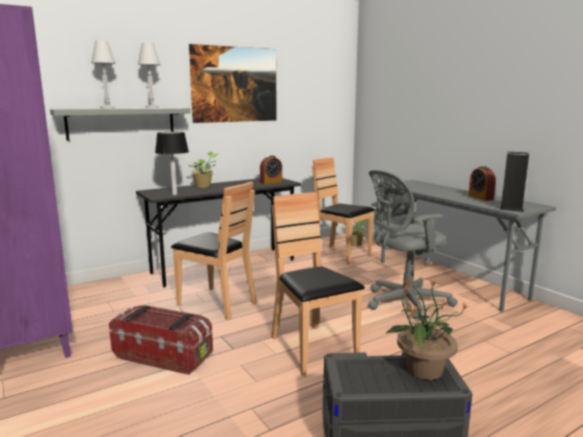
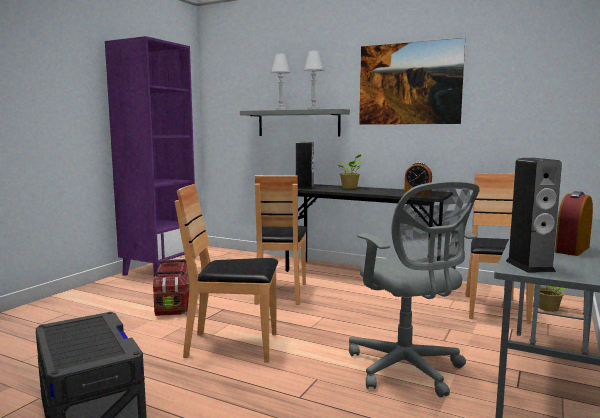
camera: 60 degrees right, 5 degrees down
(174, 194) = (304, 188): table lamp -> speaker
(312, 349) = (233, 346): brown chair -> brown chair turned 120 degrees counterclockwise
(403, 302) = (407, 369): grey office chair -> grey office chair turned 150 degrees counterclockwise
(423, 370) = (93, 349): potted plant -> none

